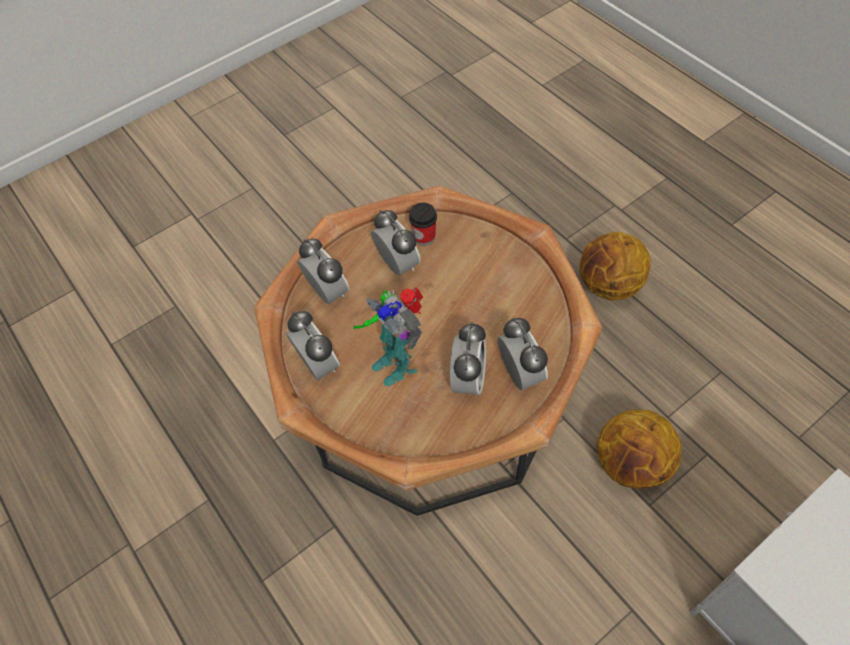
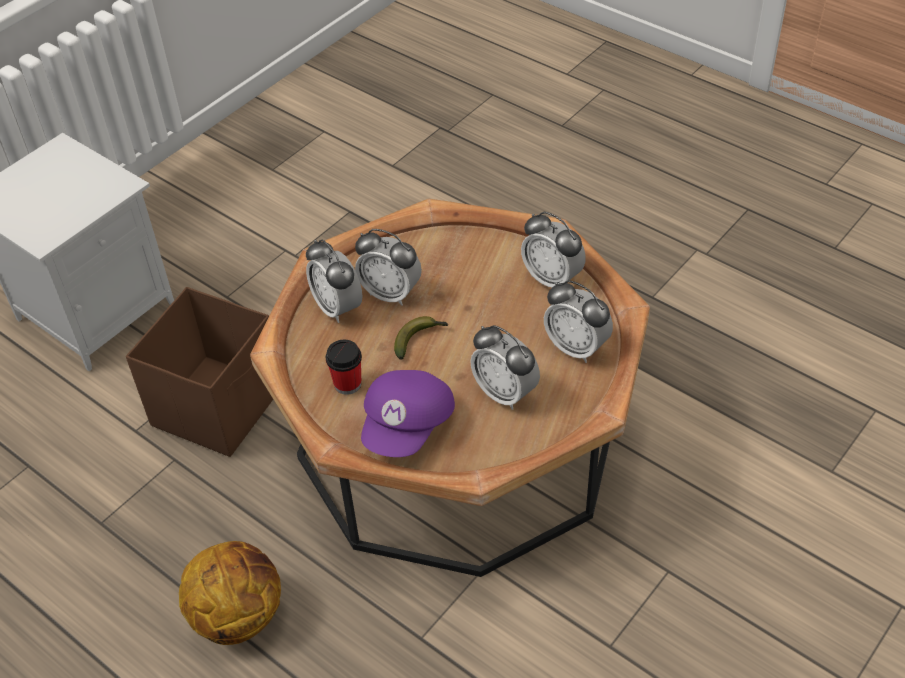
camera: 165 degrees right, 10 degrees down
(397, 362) = (470, 295): toy robot -> none
(424, 237) = (483, 433): cup -> cup (347, 384)
(452, 325) = (419, 339): none -> banana
(468, 379) = (390, 293): alarm clock -> alarm clock turned 60 degrees counterclockwise
(477, 251) = (408, 426): none -> purple cap
(631, 464) = (220, 405): basketball -> brown storage box

